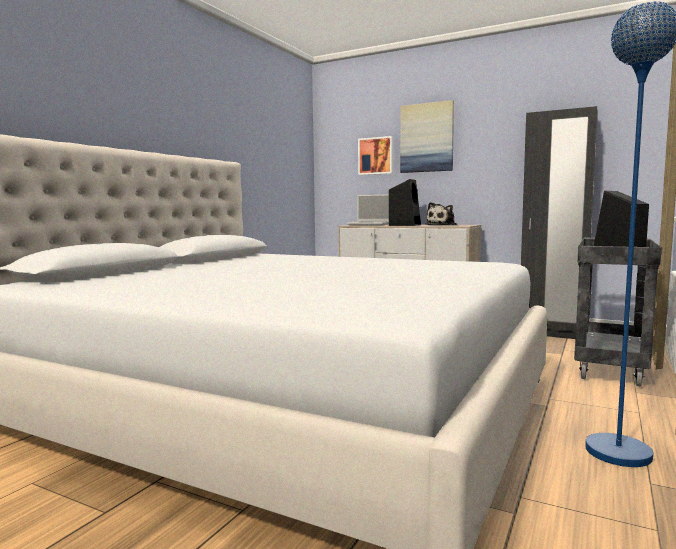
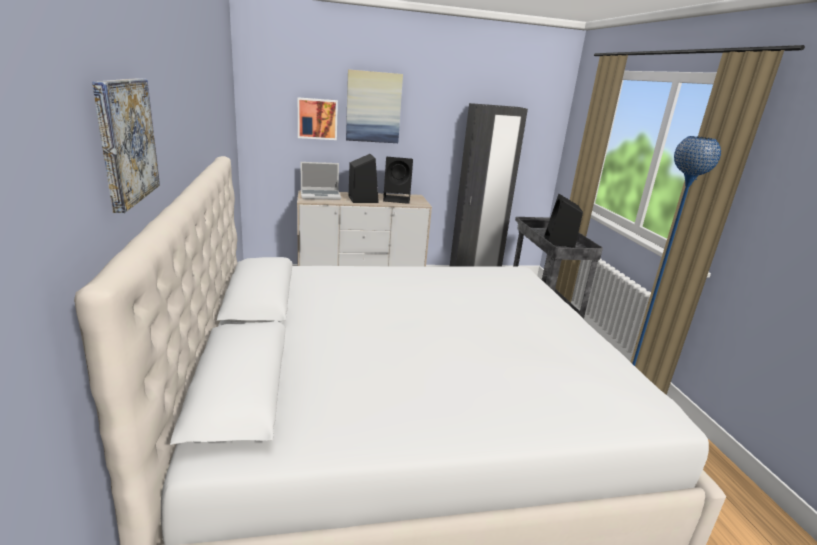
camera: 40 degrees left, 15 degrees up
(62, 93) = (125, 141): none -> picture
(443, 225) = (397, 199): plush toy -> black speaker

